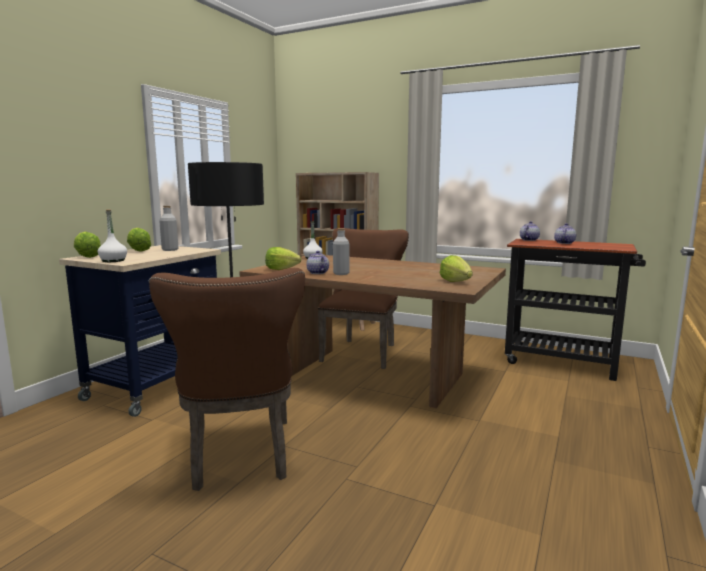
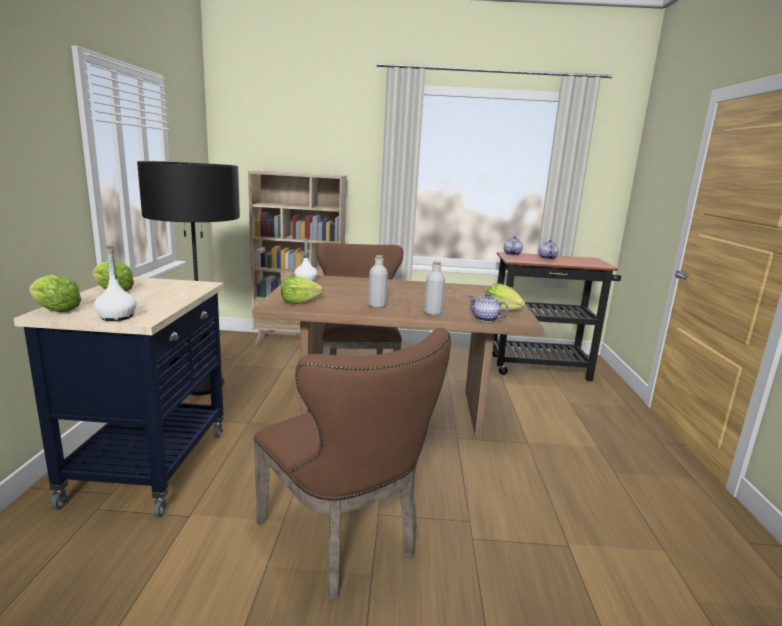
camera: 25 degrees left, 5 degrees up
(170, 250) = (157, 287): grey bottle -> grey bottle (432, 313)
(317, 273) = (349, 306): teapot -> teapot (485, 319)

